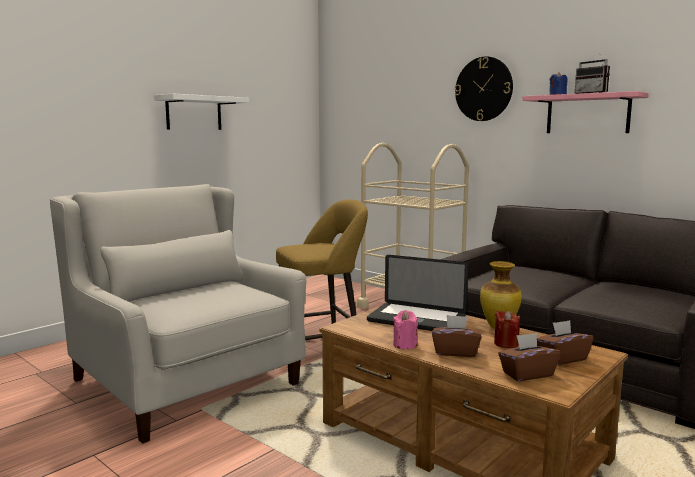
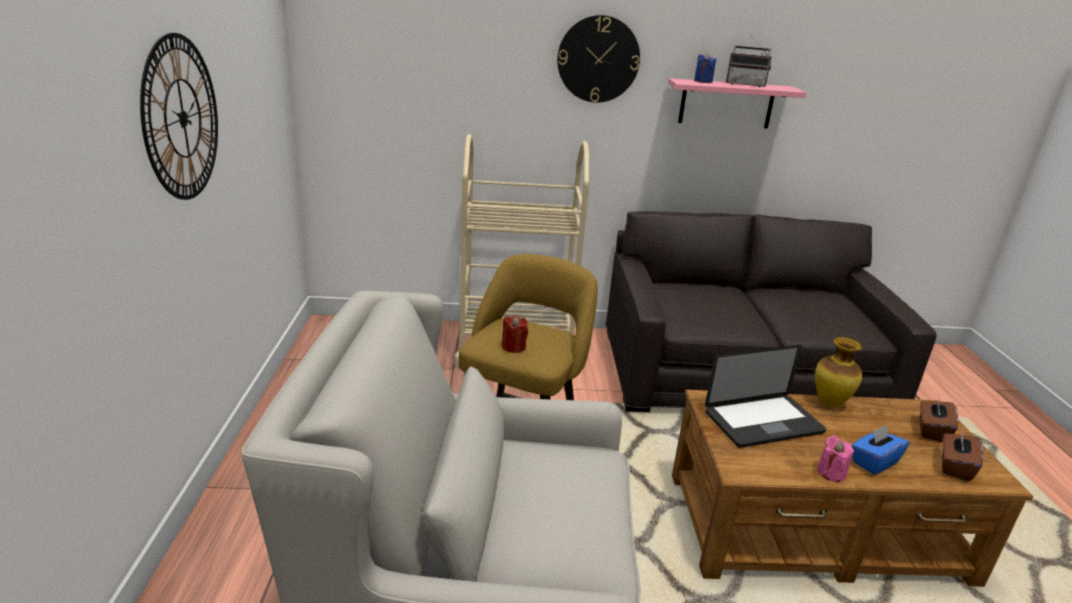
camera: 45 degrees left, 15 degrees up
(194, 113) = (182, 118): white shelf -> wall clock
(455, 352) = (874, 462): brown tissue box -> blue tissue box
(506, 344) = (875, 428): red candle -> red candle (513, 347)

